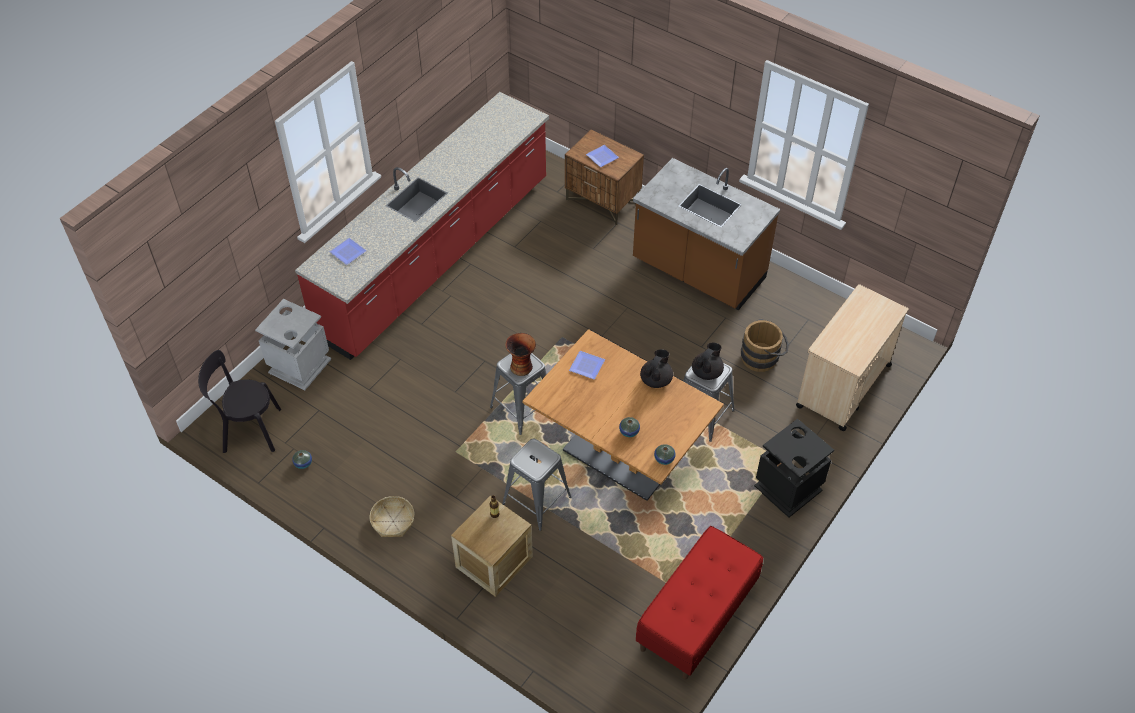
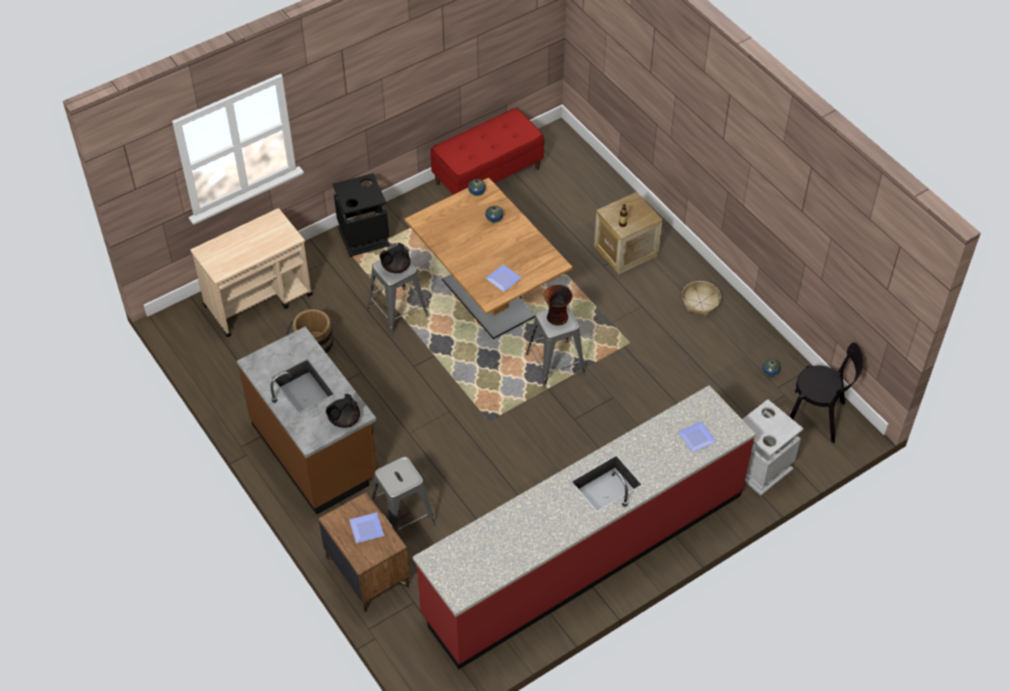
camera: 160 degrees left, 0 degrees up
(537, 500) = (573, 285): grey stool -> grey stool (402, 517)
(656, 379) = (449, 251): black teapot -> black teapot (343, 420)

